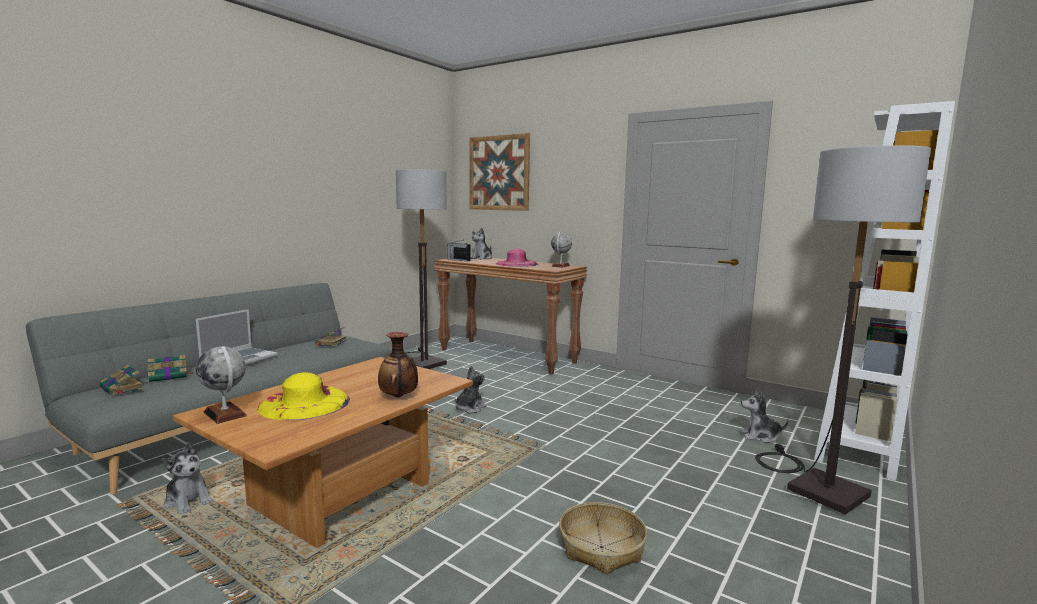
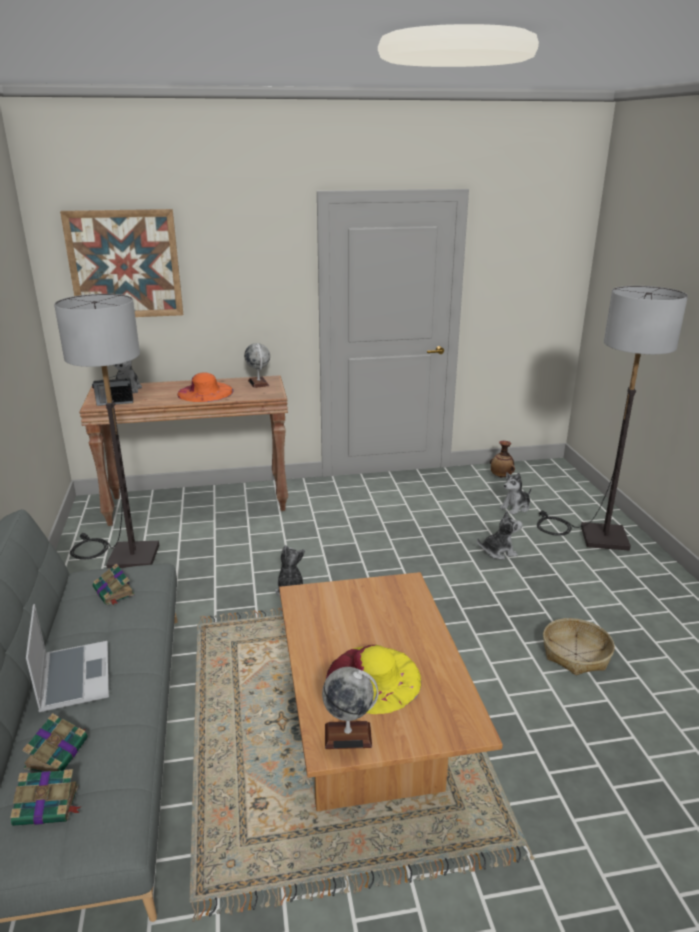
camera: 45 degrees left, 15 degrees up
(188, 501) = (255, 854): plush toy -> plush toy (498, 552)
(399, 397) = (419, 623): vase -> vase (501, 477)
(516, 264) = (205, 392): pink hat -> orange hat
(857, 448) = (569, 491): white bookcase -> none

